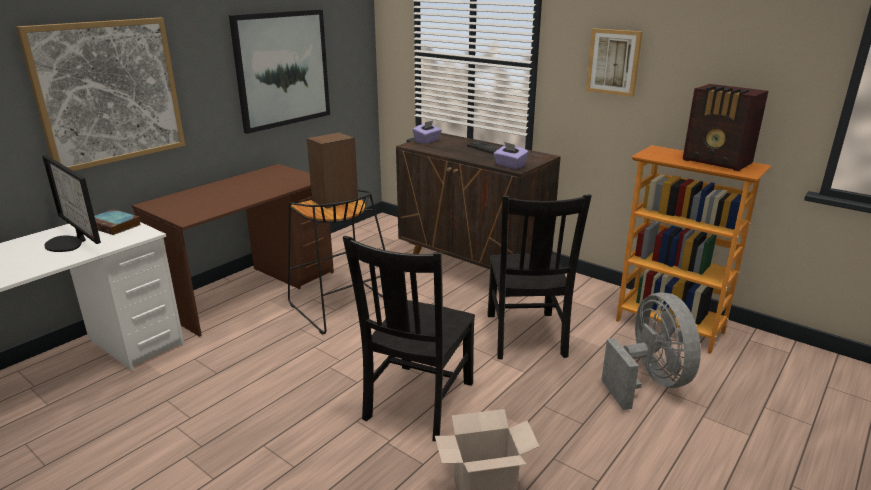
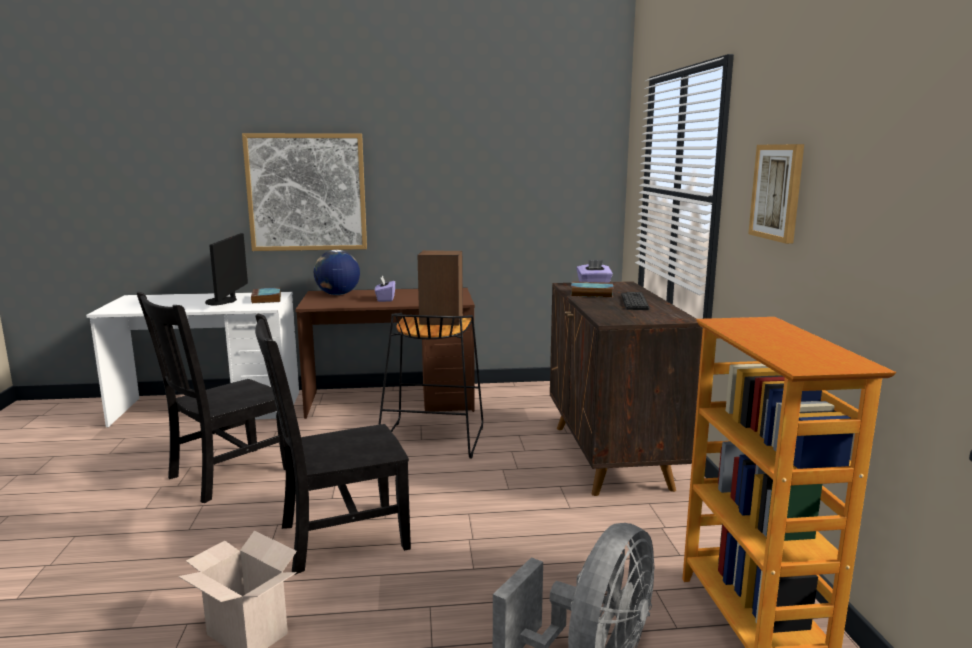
camera: 45 degrees right, 10 degrees down
(179, 200) = (337, 294): none -> globe
(282, 69) = (489, 193): picture -> none
(446, 149) = (590, 293): none -> book
(510, 165) = (609, 317): purple tissue box -> purple tissue box (385, 299)
(525, 337) = (539, 539): black chair -> black chair (226, 475)
(717, 162) = (805, 348): radio -> none

